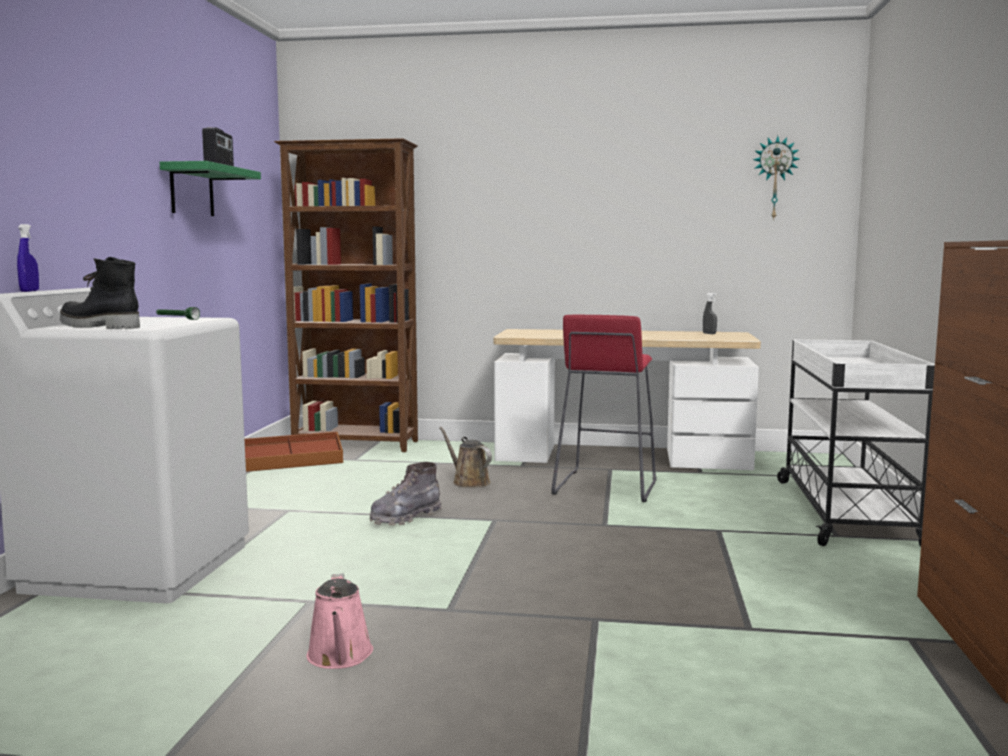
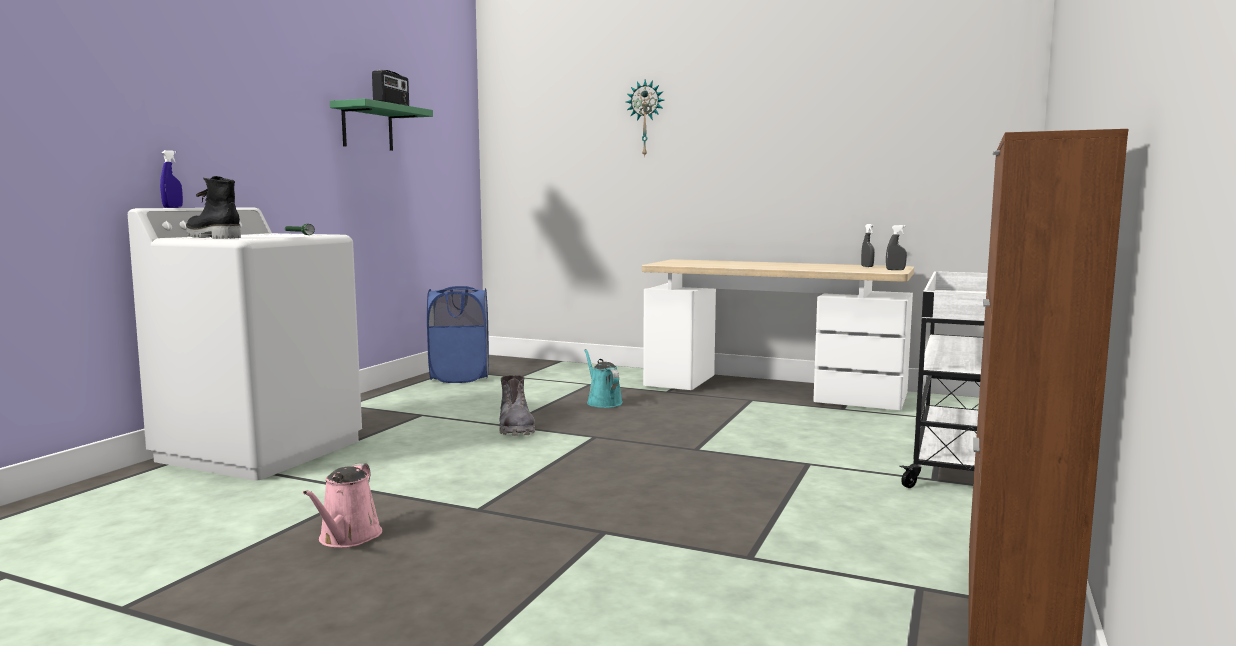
camera: 15 degrees right, 0 degrees up
(289, 464) = (460, 377): brown storage box -> blue laundry basket
(356, 445) = (532, 365): brown bookcase -> none
(405, 517) = (515, 428): grey boot -> grey boot turned 75 degrees counterclockwise
(468, 482) = (602, 402): brown watering can -> turquoise watering can
(605, 486) = (730, 415): red stool -> none
(742, 337) = (895, 270): none -> grey spray bottle
(775, 178) = (947, 103): wall clock -> wall clock (646, 118)

